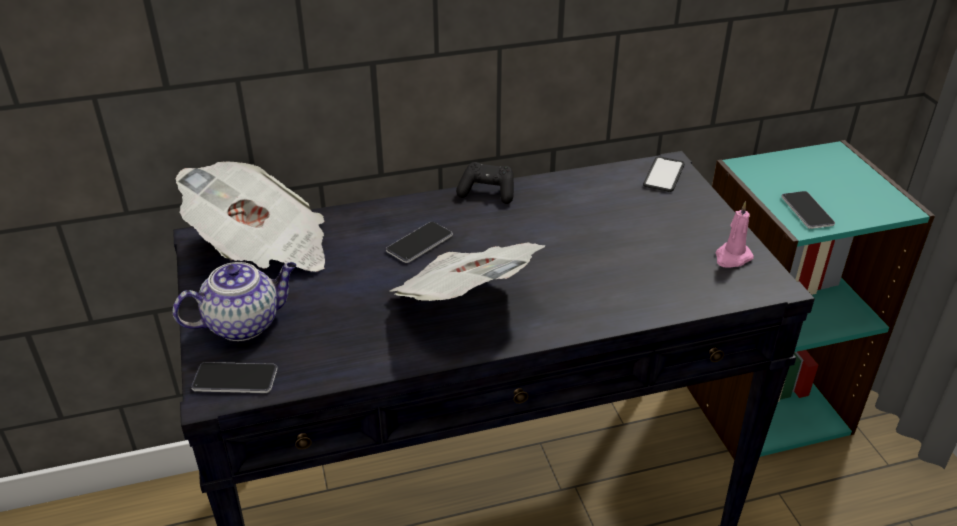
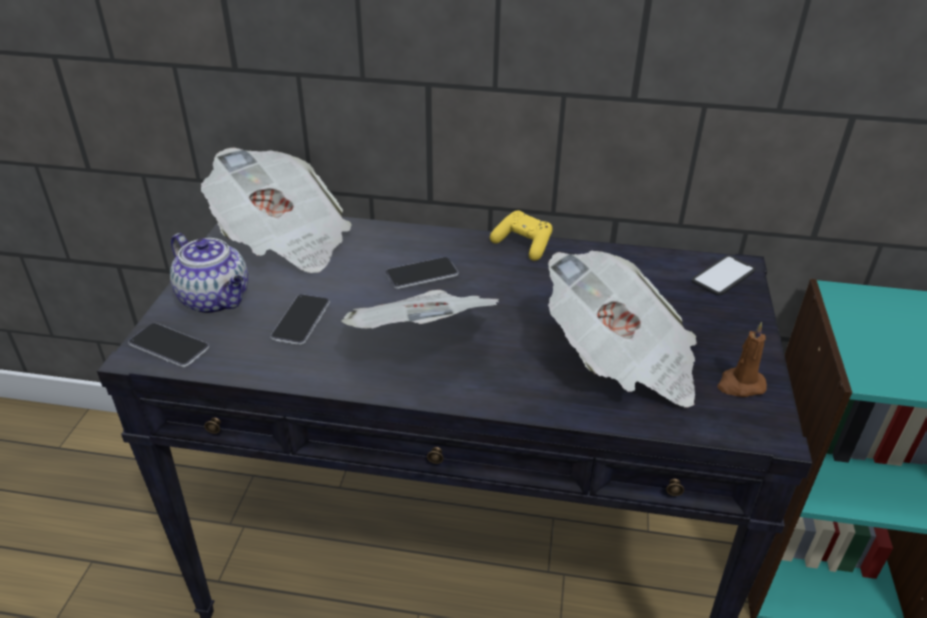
camera: 25 degrees right, 0 degrees up
(244, 323) = (216, 300): teapot -> teapot turned 45 degrees clockwise
(487, 192) = (523, 245): black game controller -> yellow game controller
(636, 266) = (621, 361): none -> newspaper
(732, 257) = (740, 385): pink candle -> brown candle
(807, 211) = (886, 363): phone -> phone (301, 320)

